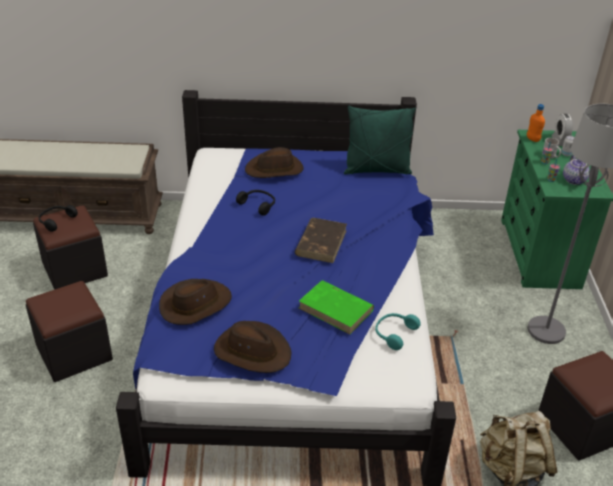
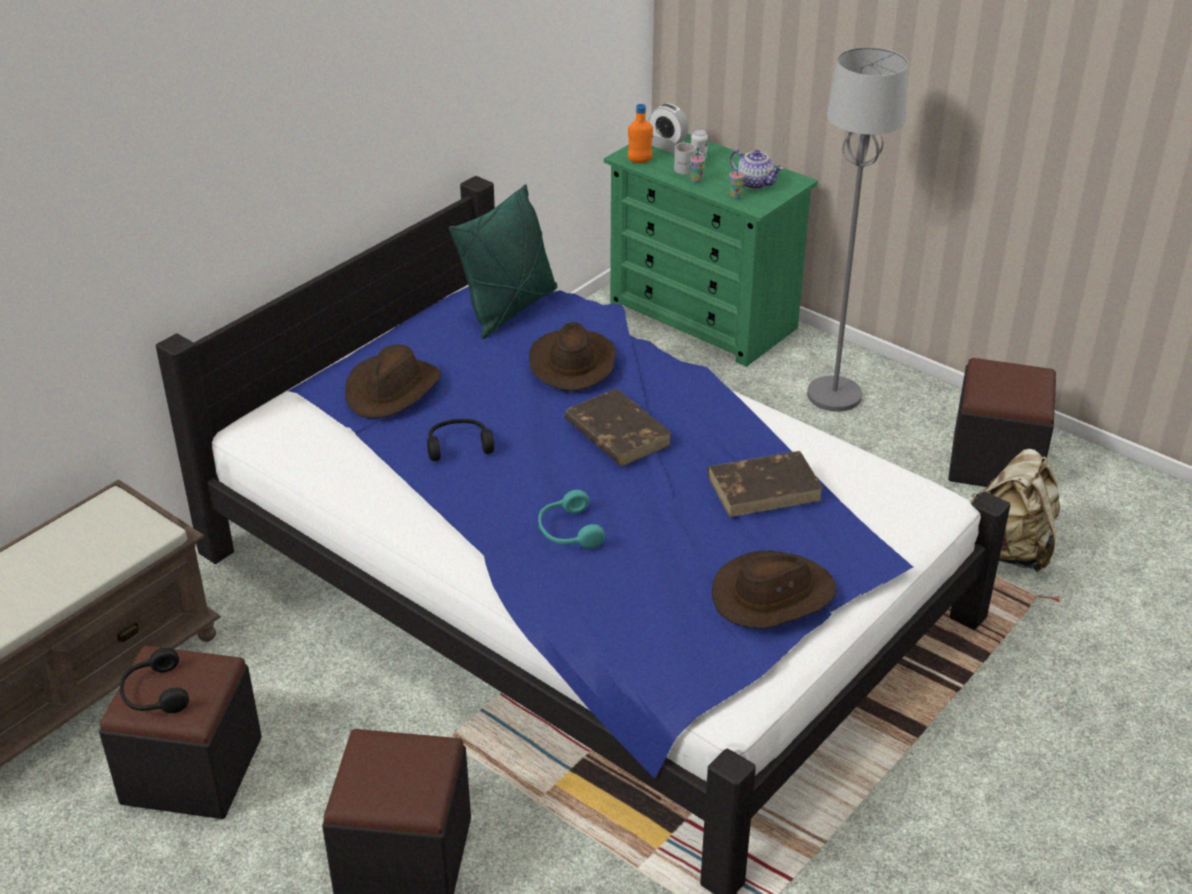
camera: 50 degrees left, 0 degrees up
(195, 304) = (622, 605): brown hat -> brown hat (572, 362)
(336, 309) = (765, 487): green book -> brown book
(394, 333) = (843, 470): turquoise headphones -> turquoise headphones (568, 531)

